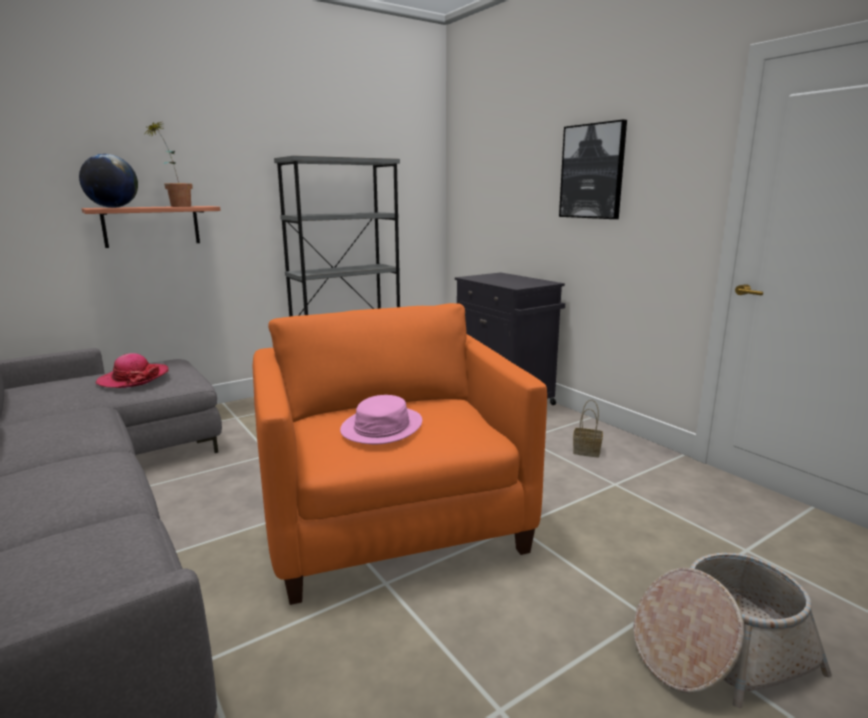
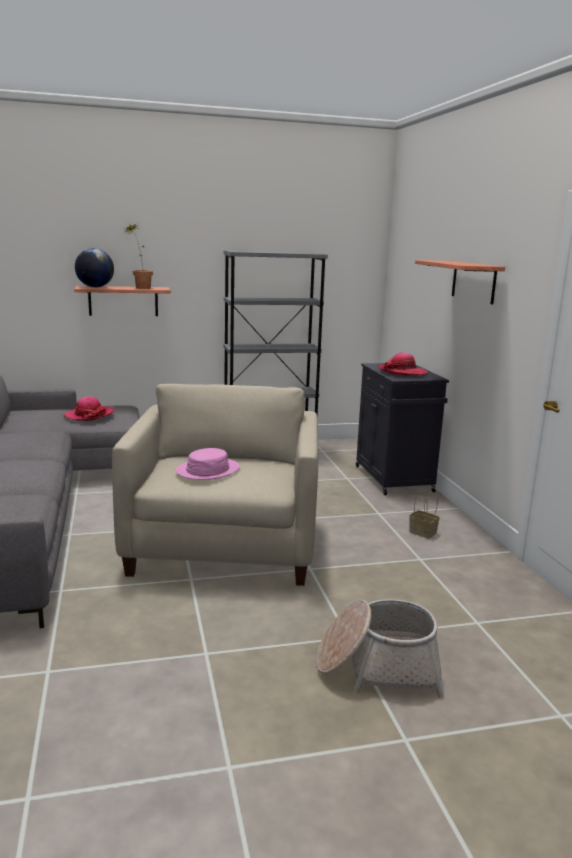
camera: 20 degrees right, 0 degrees up
(392, 521) = (224, 546): orange armchair -> beige armchair
(510, 281) = (402, 372): none -> hat
(592, 171) = (473, 281): picture -> shelf

